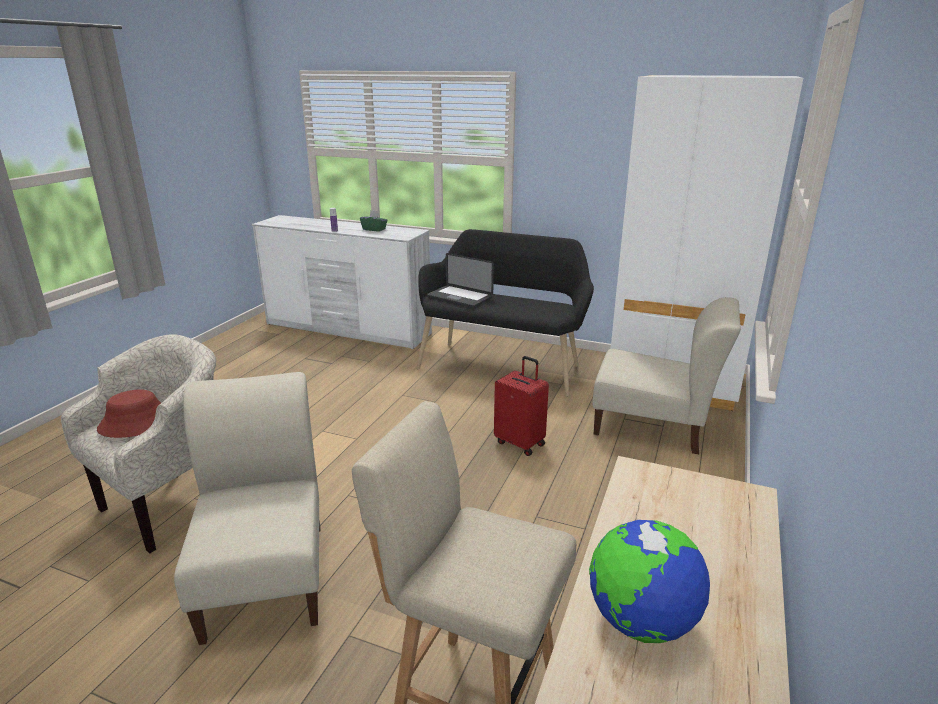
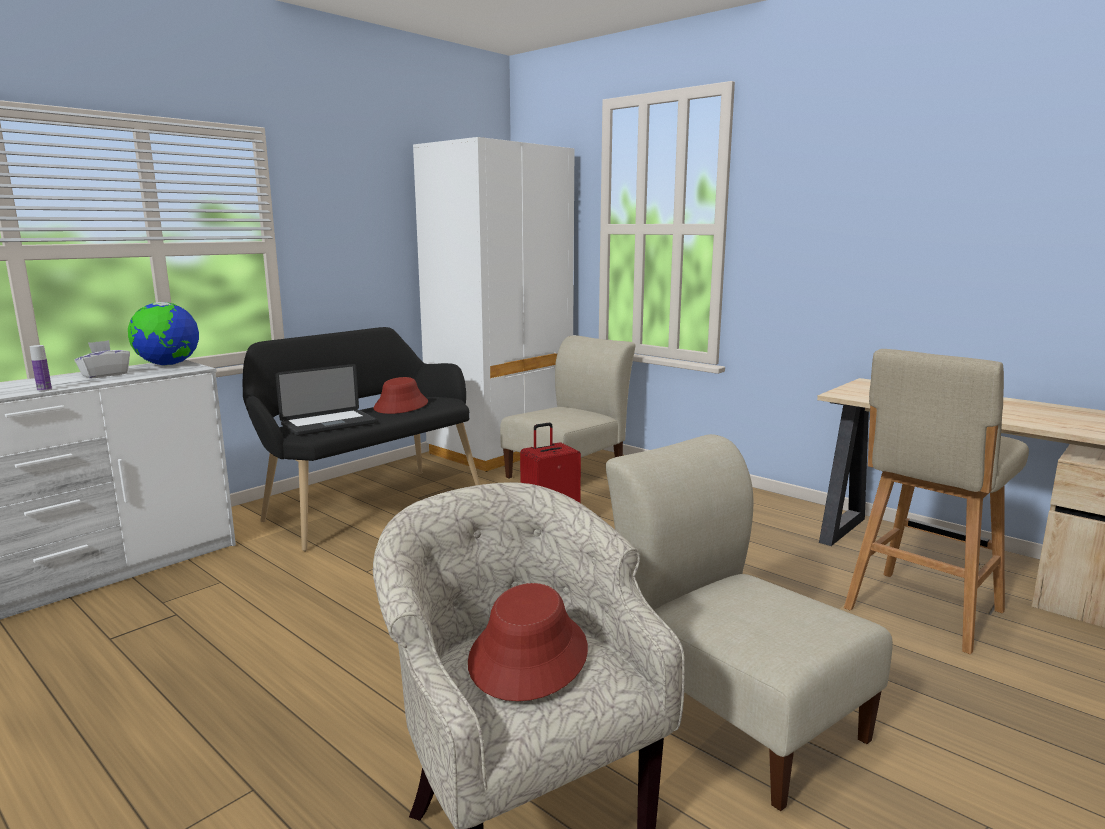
camera: 70 degrees left, 10 degrees down
(266, 574) = (733, 713): beige chair -> beige chair turned 45 degrees clockwise
(374, 229) = (105, 375): green tissue box -> white tissue box
(526, 304) = (401, 406): none -> red hat
(641, 622) = (1012, 414): globe -> globe (168, 365)

